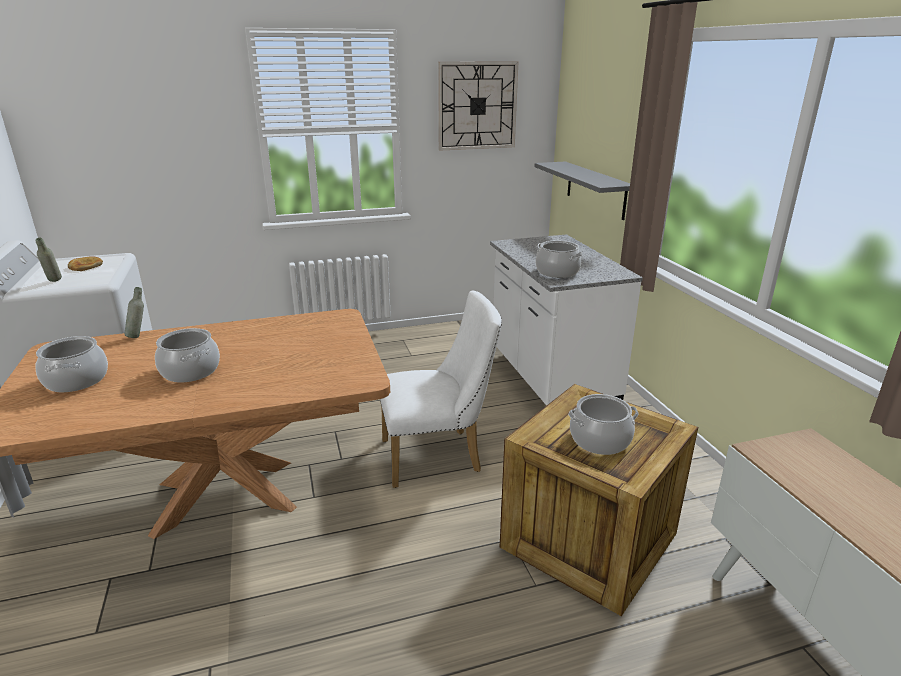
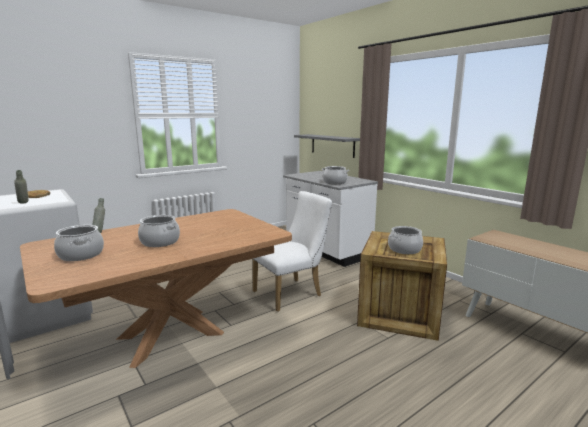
camera: 20 degrees left, 10 degrees down
(477, 106) = (260, 104): wall clock -> none

